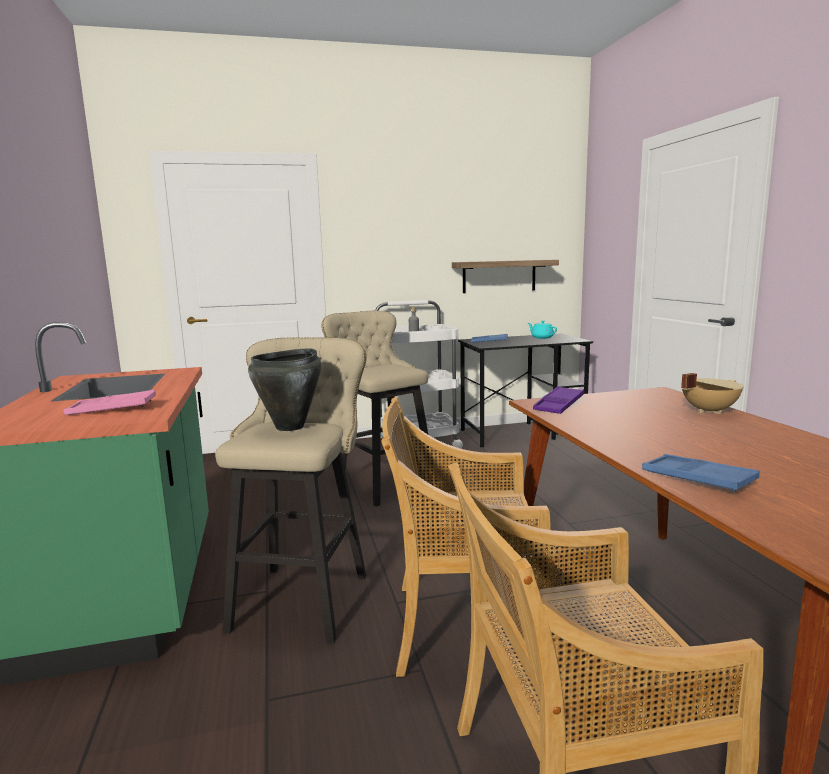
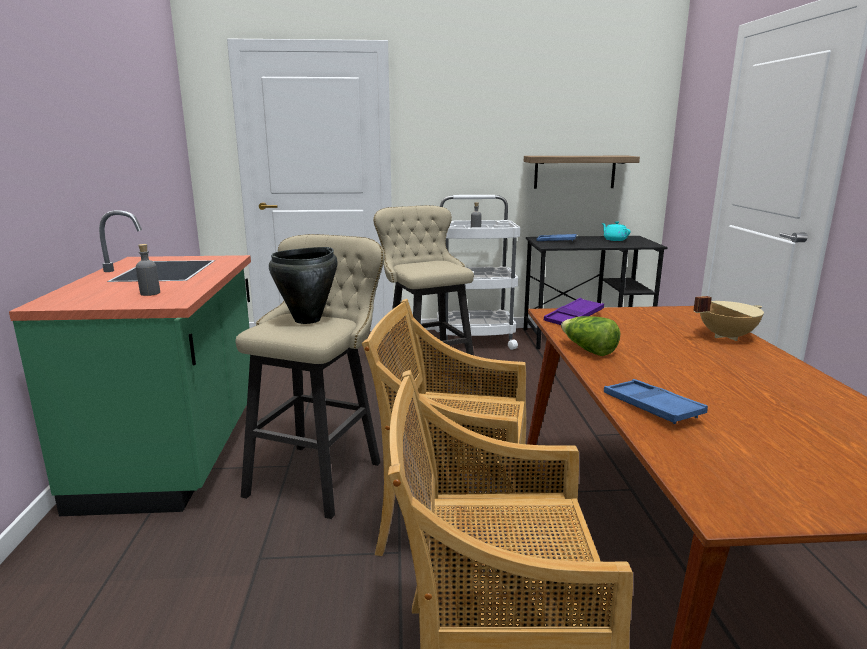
camera: 10 degrees right, 5 degrees up
(112, 409) = (150, 293): pink tray -> grey bottle
(595, 432) = (588, 350): none -> lettuce

